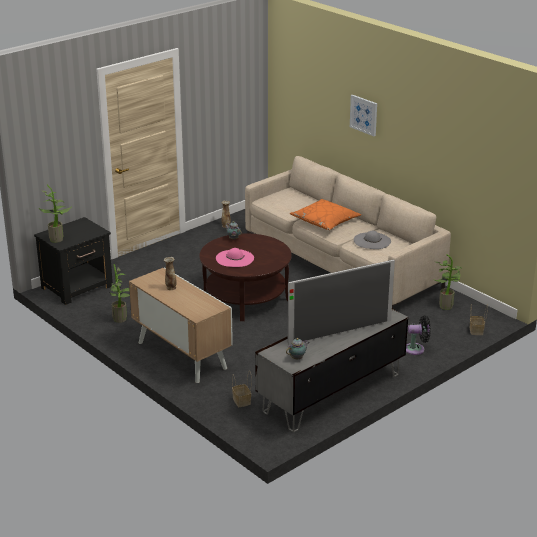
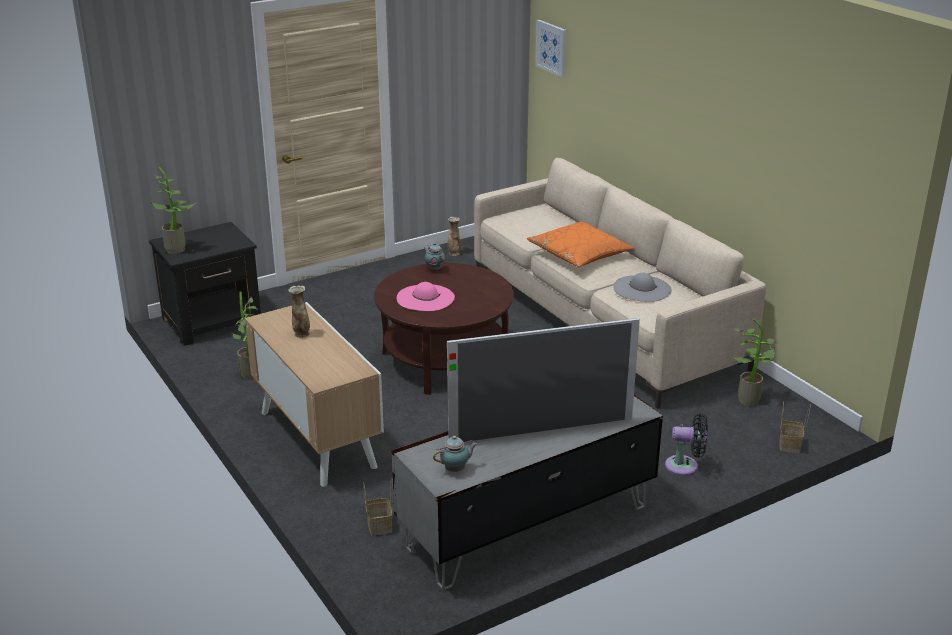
camera: 10 degrees right, 0 degrees up
(364, 115) = (652, 97): picture -> picture (552, 48)

